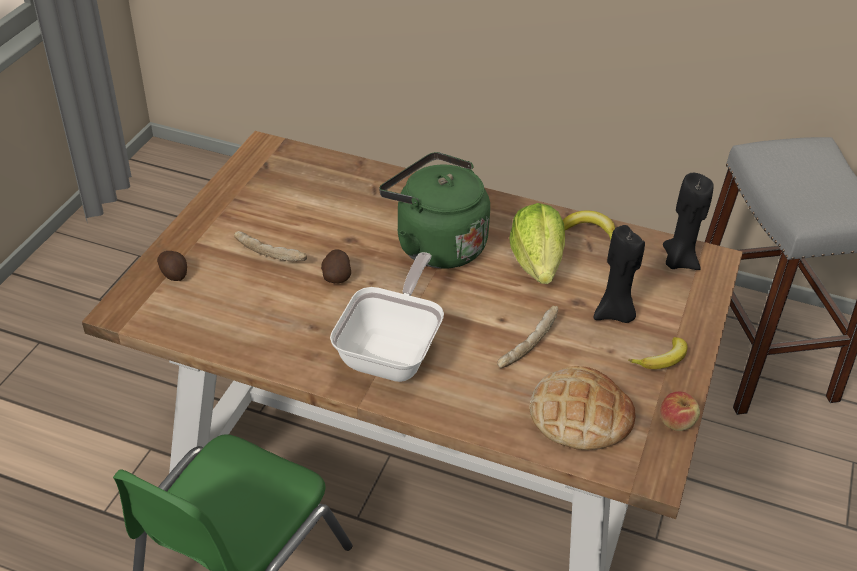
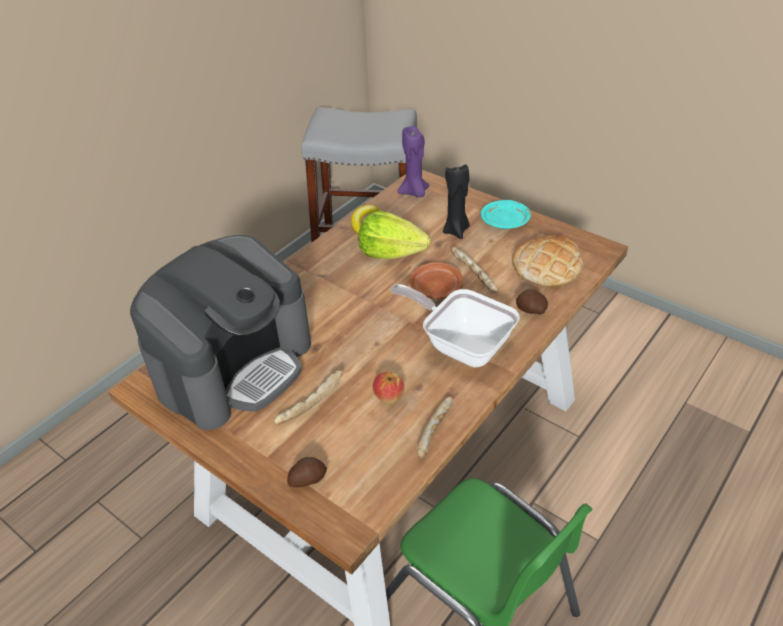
camera: 70 degrees left, 0 degrees up
(250, 351) = (435, 432): none -> bread
(307, 193) = (235, 365): none -> coffee machine
(336, 276) = (360, 363): potato -> potato (530, 310)
(435, 244) = (345, 299): green kettle -> none
(487, 313) = (435, 288): none -> brown plate
(662, 360) = (505, 222): banana -> turquoise plate
(676, 422) = (560, 229): apple -> apple (388, 396)
(678, 261) = (414, 192): black candle -> purple candle

